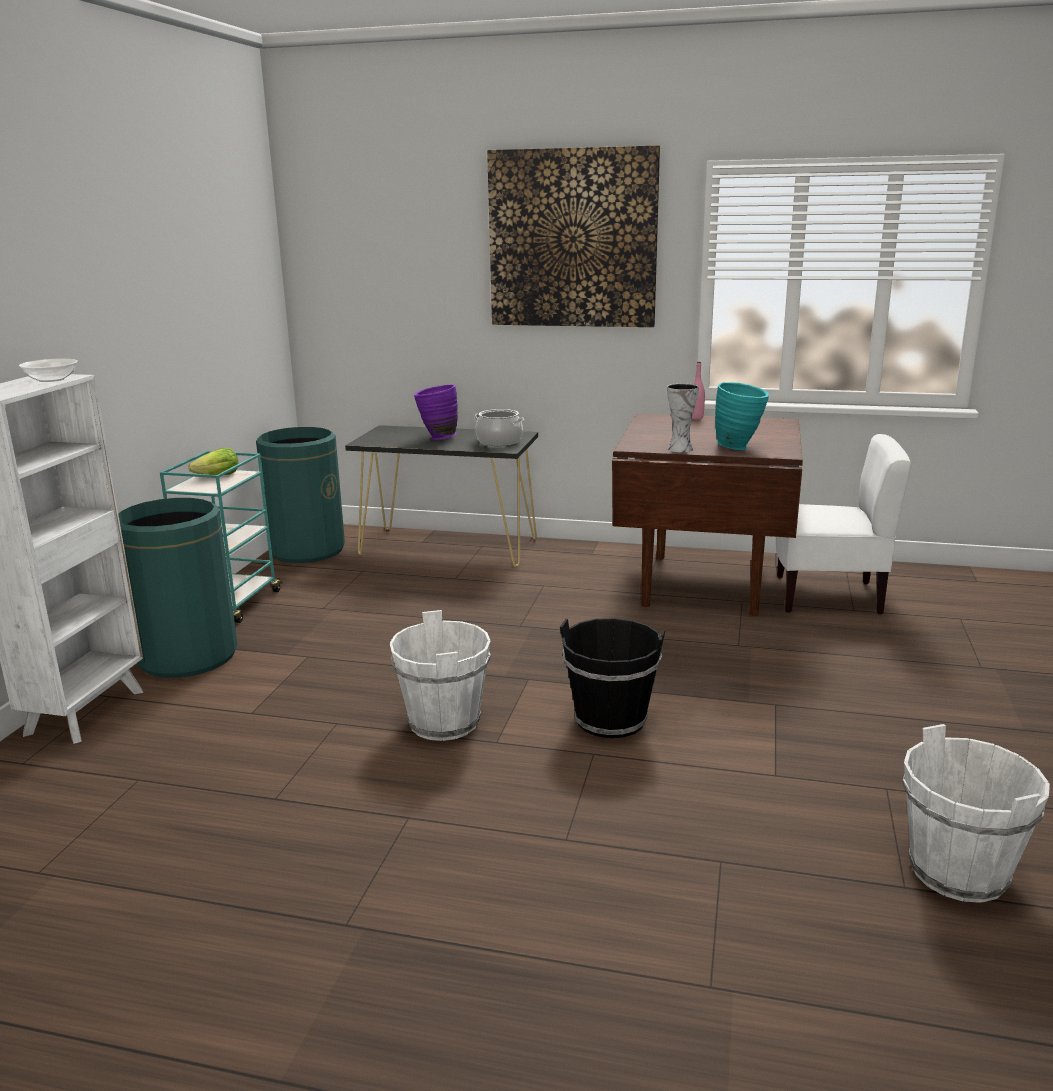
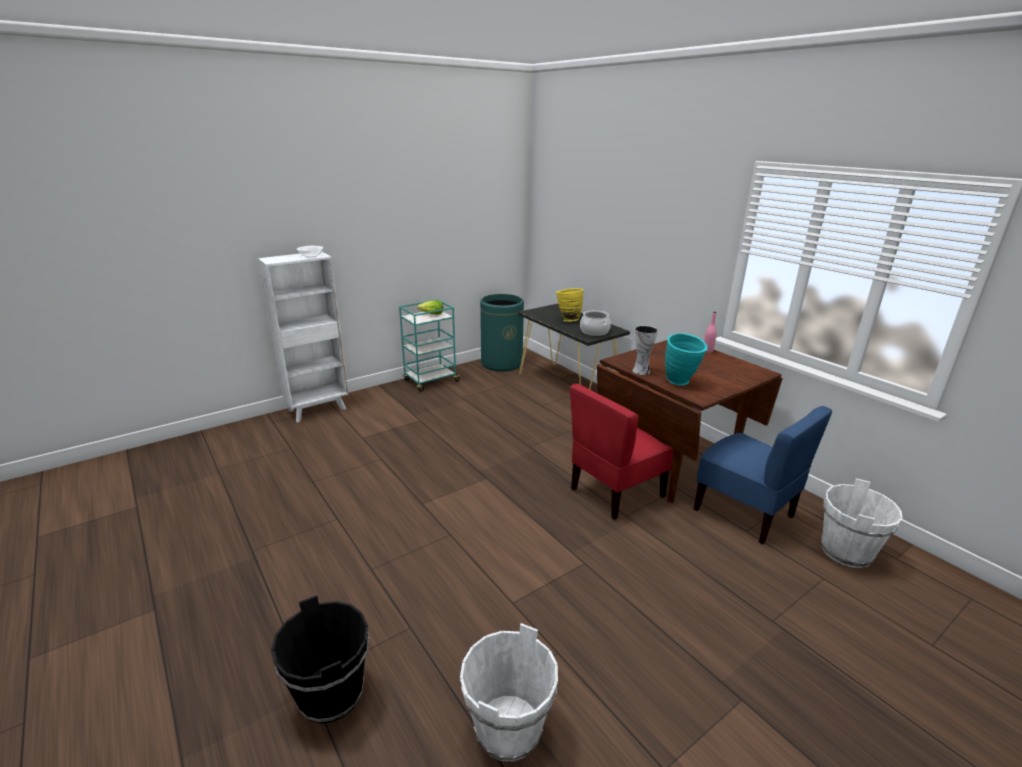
camera: 40 degrees right, 5 degrees up
(187, 656) = (381, 400): green trash can -> none
(437, 438) = (567, 320): purple vase -> yellow vase
(444, 722) = (418, 481): white bucket -> white bucket (846, 552)
(572, 239) = (665, 208): picture -> none
(611, 720) = (487, 521): black bucket -> black bucket (331, 694)
(693, 629) = (616, 492): none -> red chair
(828, 596) = (744, 512): white chair -> blue chair

